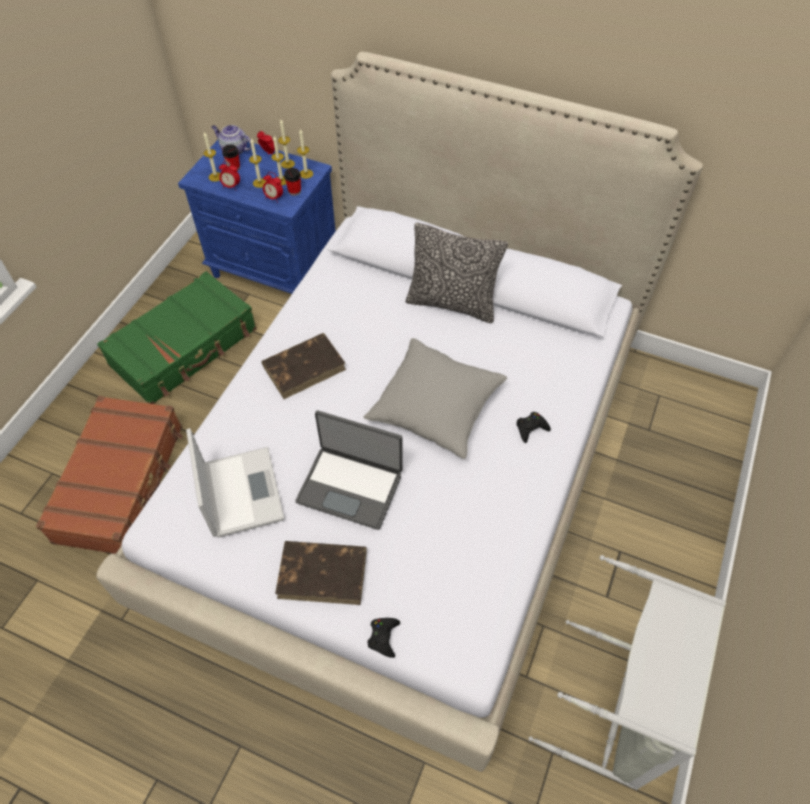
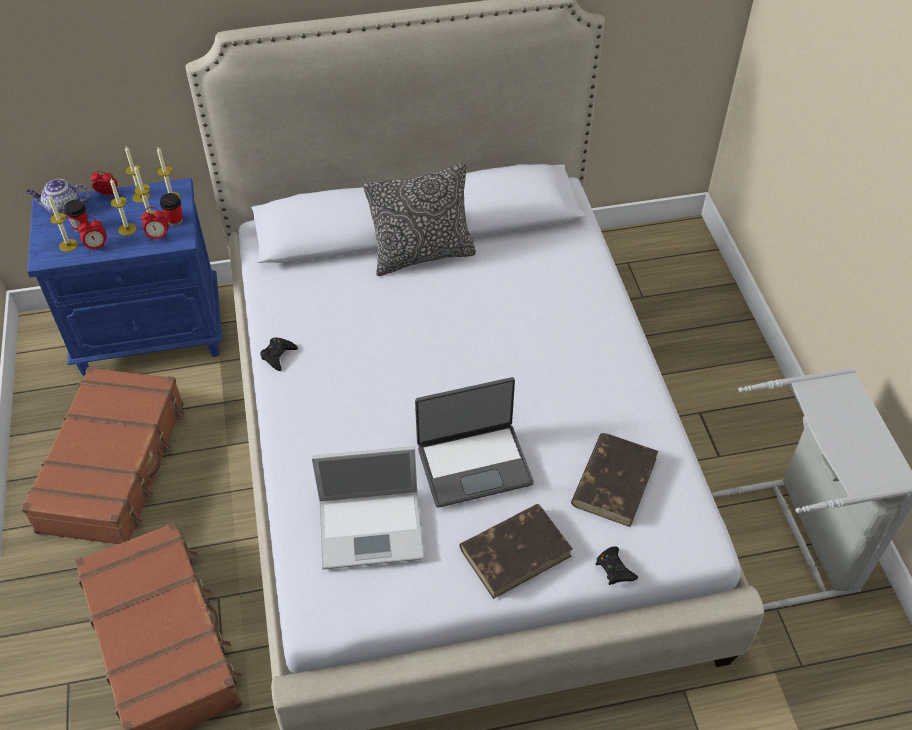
camera: 35 degrees left, 5 degrees down
(185, 347) = (115, 466): green suitcase -> brown suitcase
(241, 490) = (373, 528): laptop -> laptop turned 135 degrees clockwise
(304, 367) = (331, 385): brown book -> brown book (614, 481)
(436, 407) = (489, 354): grey pillow -> none
(531, 428) = (586, 326): black game controller -> black game controller (278, 355)

